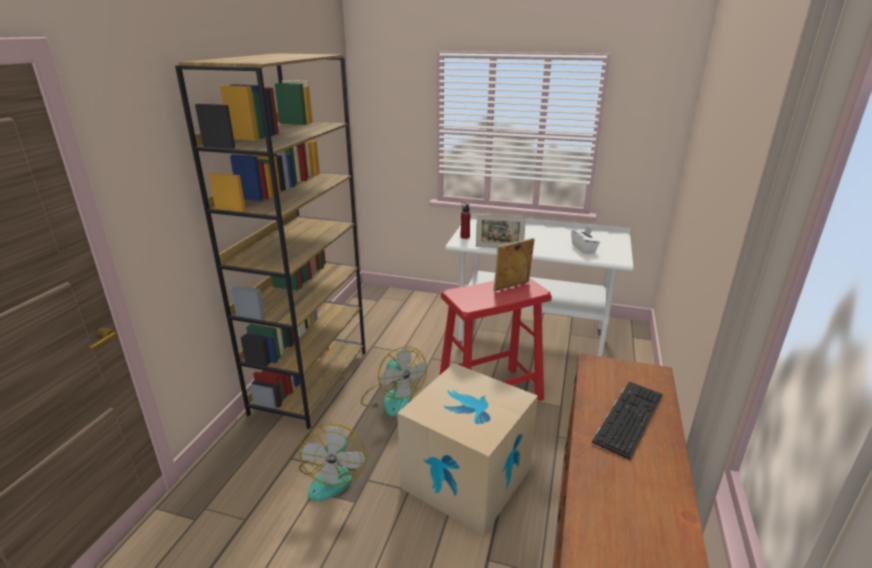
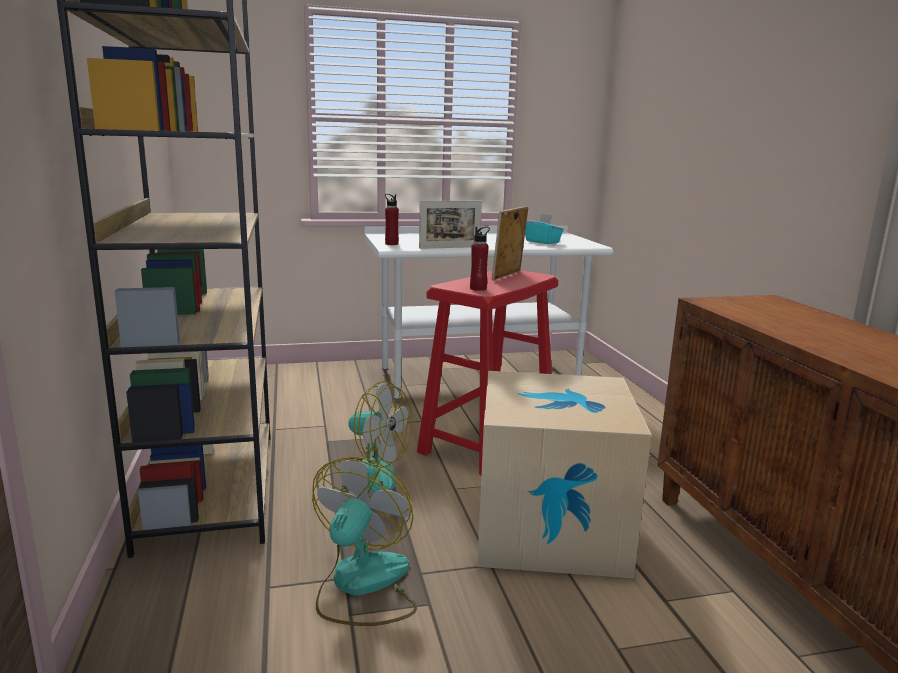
camera: 30 degrees left, 10 degrees down
(333, 476) = (362, 585): fan -> fan turned 135 degrees counterclockwise
(469, 301) = (478, 289): none -> red bottle
(584, 248) = (542, 242): white tissue box -> turquoise tissue box
(628, 416) = (808, 324): keyboard -> none

